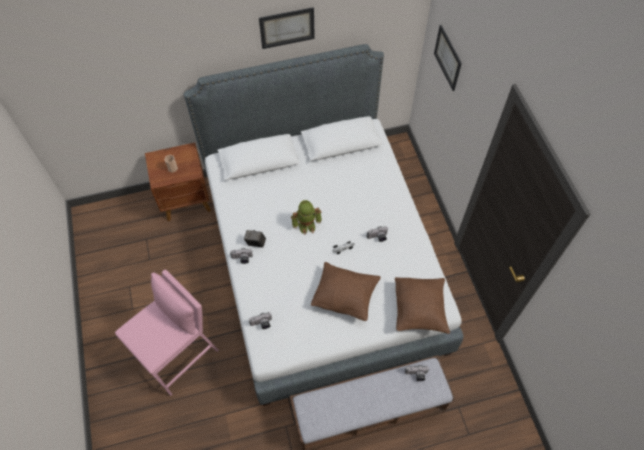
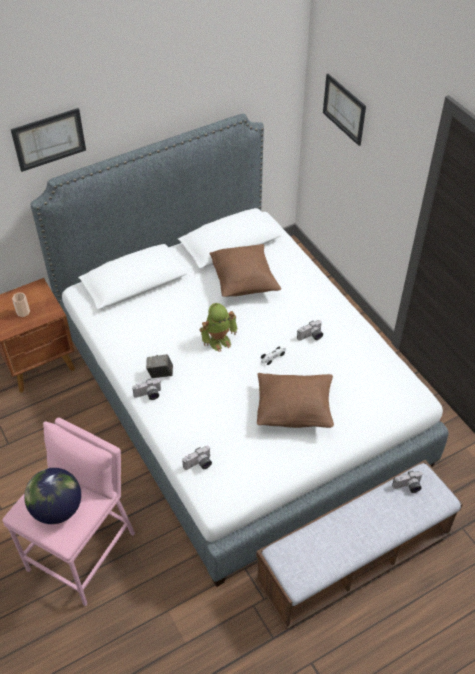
camera: 15 degrees left, 10 degrees down
(153, 334) = (57, 509): none -> globe
(287, 27) = (149, 101): picture -> picture (49, 139)
(419, 310) = (389, 406): brown pillow -> brown pillow (243, 282)

